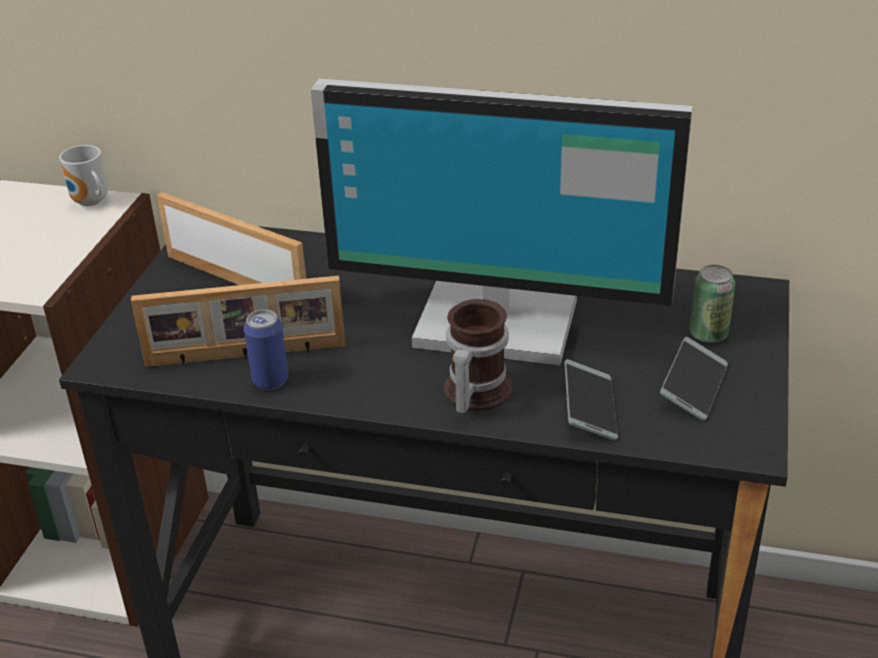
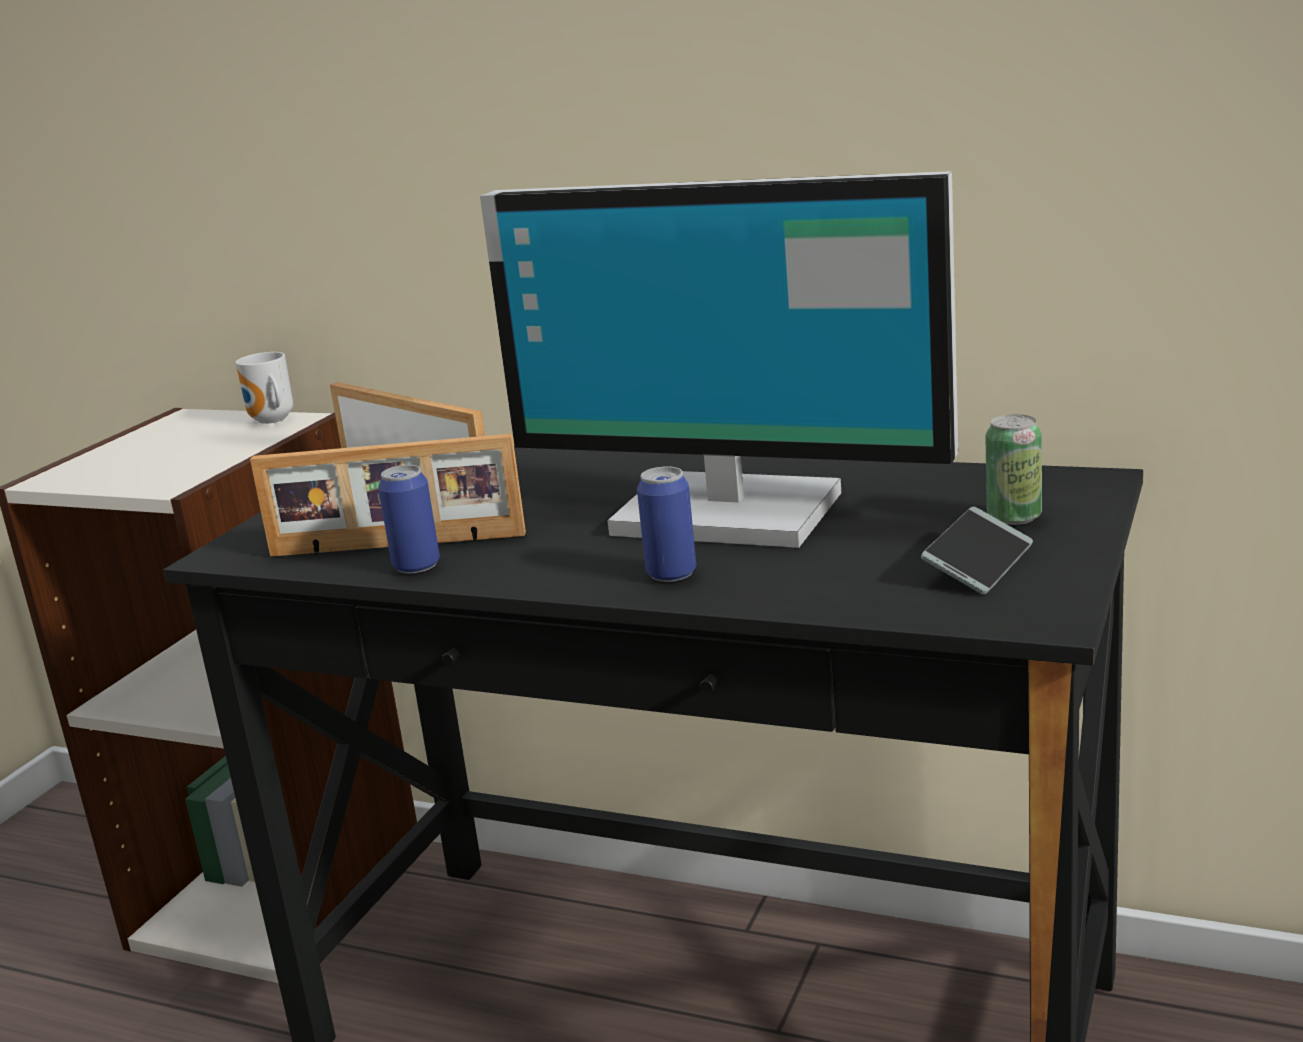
camera: 10 degrees right, 15 degrees down
(472, 393) = (671, 573): mug -> can
(589, 408) = (825, 585): phone -> none

